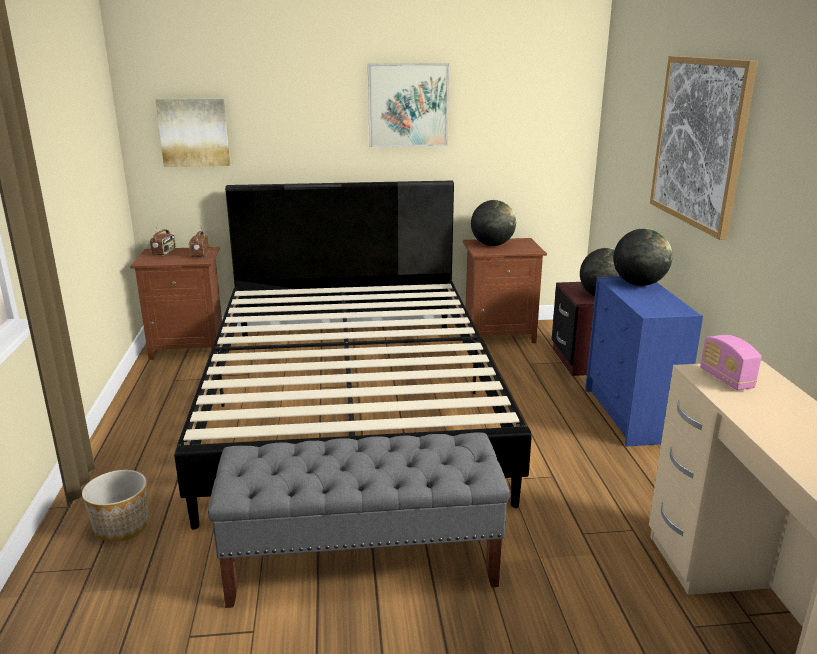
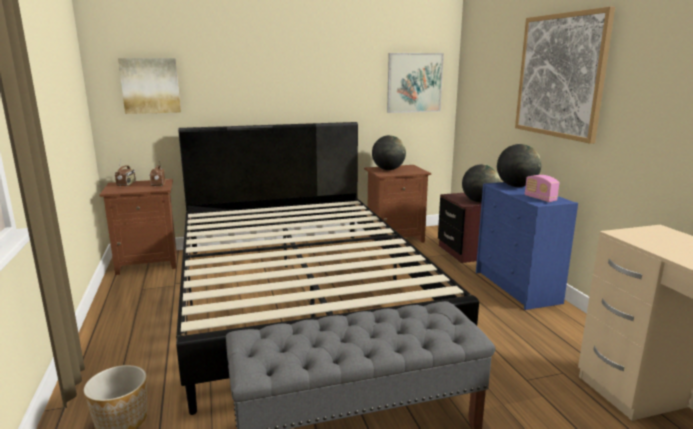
camera: 10 degrees left, 5 degrees down
(408, 105) = (321, 65): picture -> picture (414, 83)
(726, 379) = (648, 238): radio -> radio (540, 199)

